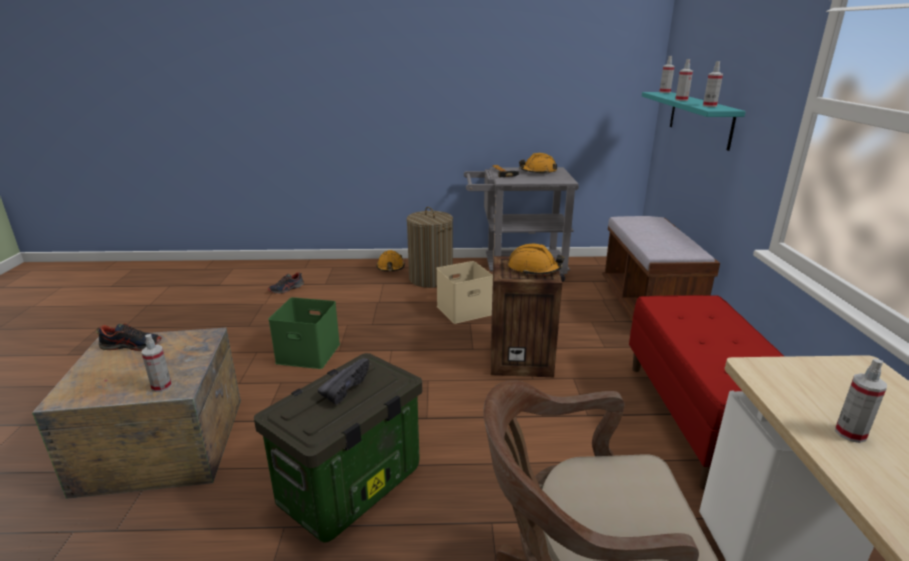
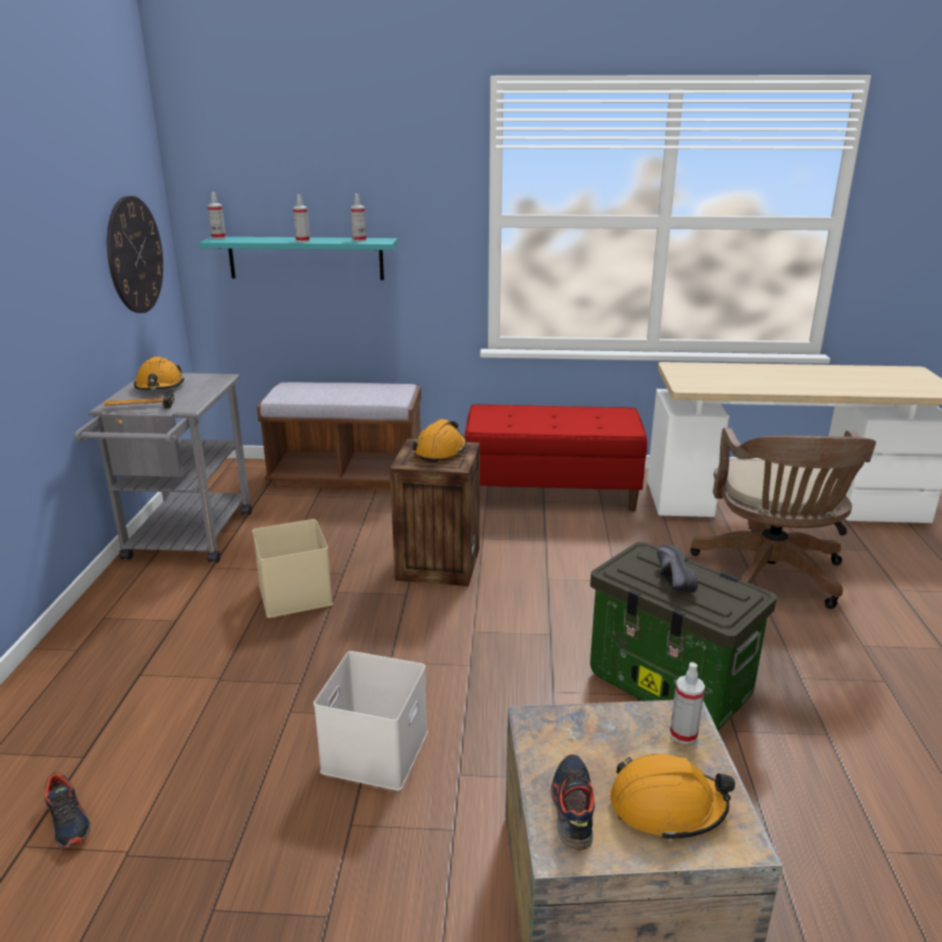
camera: 85 degrees left, 0 degrees up
(310, 353) = (374, 749): green storage box -> white storage box
(344, 387) = (669, 579): black shoe -> black shoe turned 45 degrees clockwise
(390, 268) = (69, 666): orange hard hat -> orange hard hat (667, 806)
(431, 278) = (158, 620): laundry basket -> none
(593, 92) = (135, 255): none -> wall clock
(850, 433) = (747, 383): spray bottle -> none

